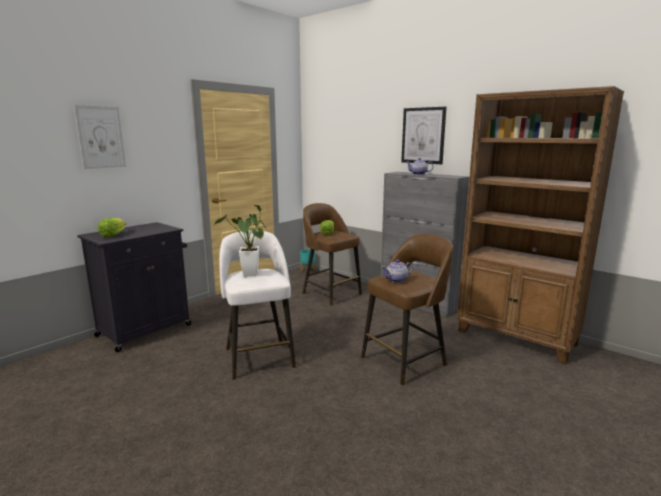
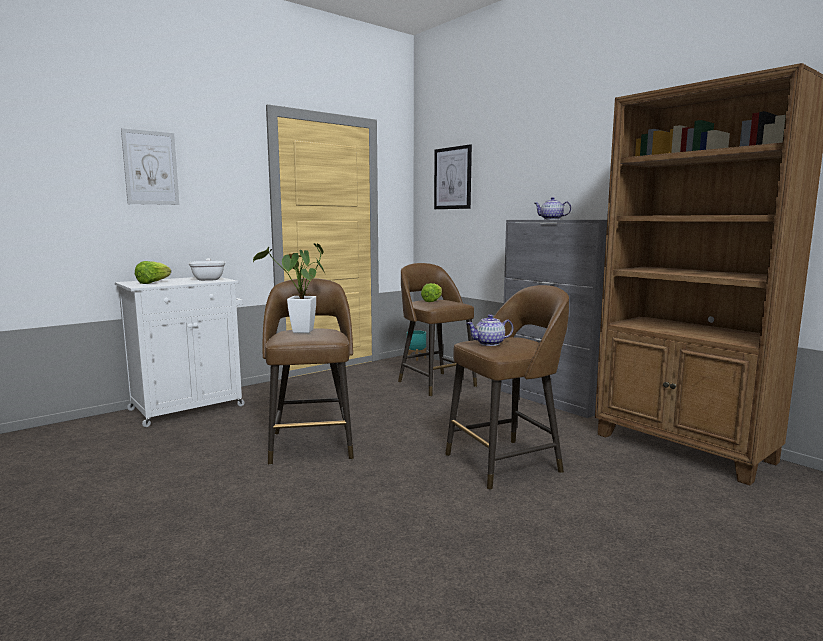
camera: 10 degrees right, 5 degrees down
(146, 330) = (189, 407): black cabinet -> white cabinet
(157, 227) = (209, 279): none -> frying pan
(259, 356) = (312, 444): white stool -> brown stool
(423, 135) = (560, 169): picture -> picture (453, 178)

